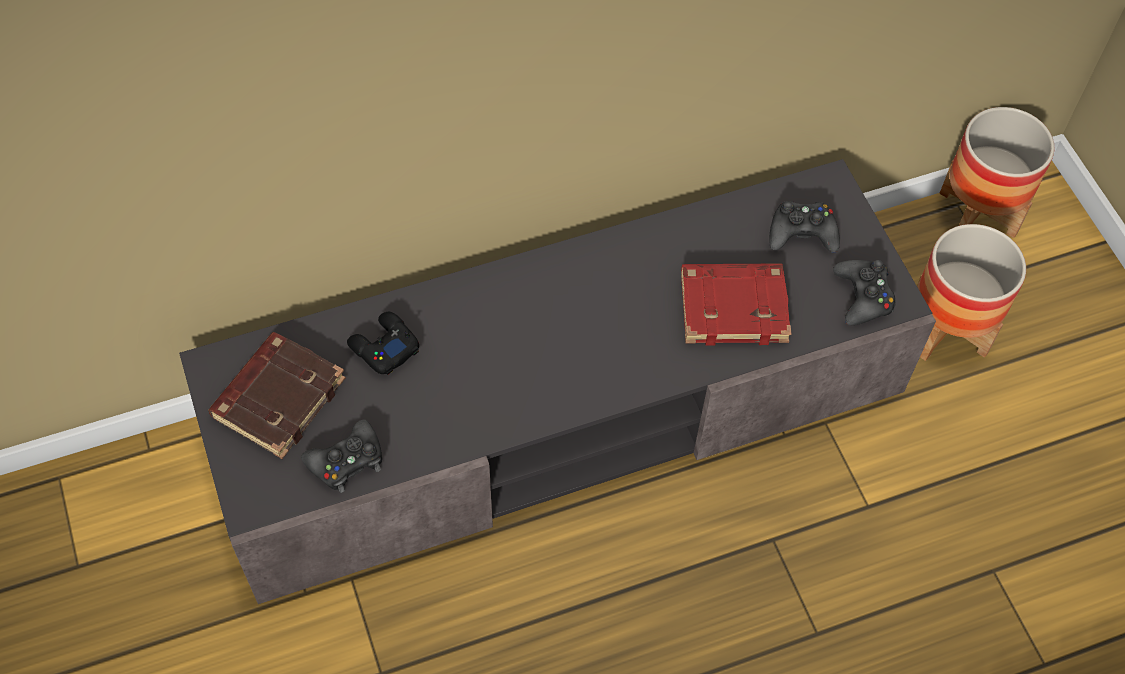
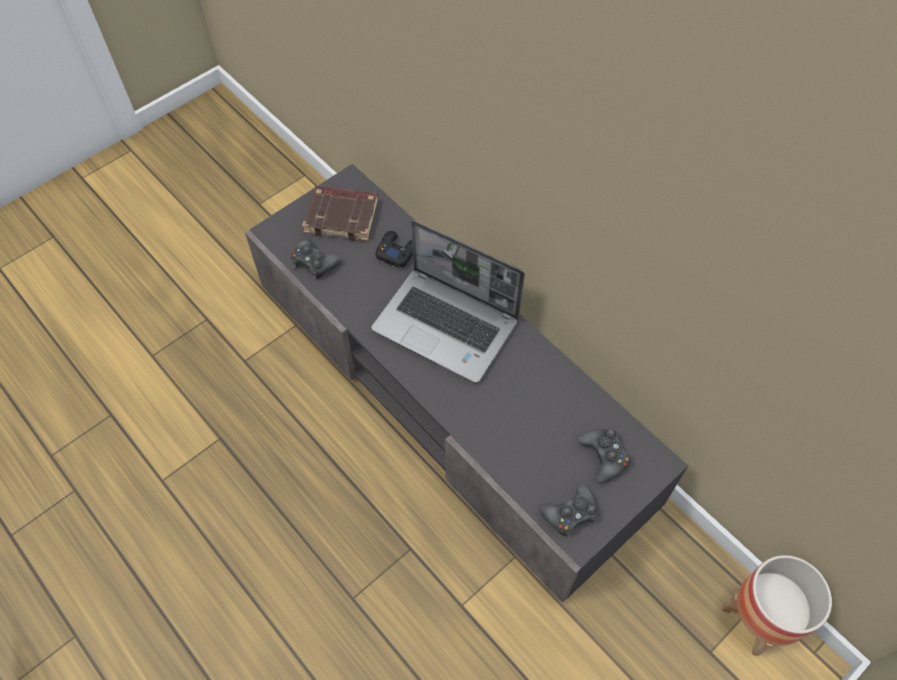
camera: 70 degrees right, 0 degrees up
(540, 328) = (448, 325): none -> laptop
(734, 307) = (519, 432): red book -> none
(948, 329) = (637, 623): planter -> none

